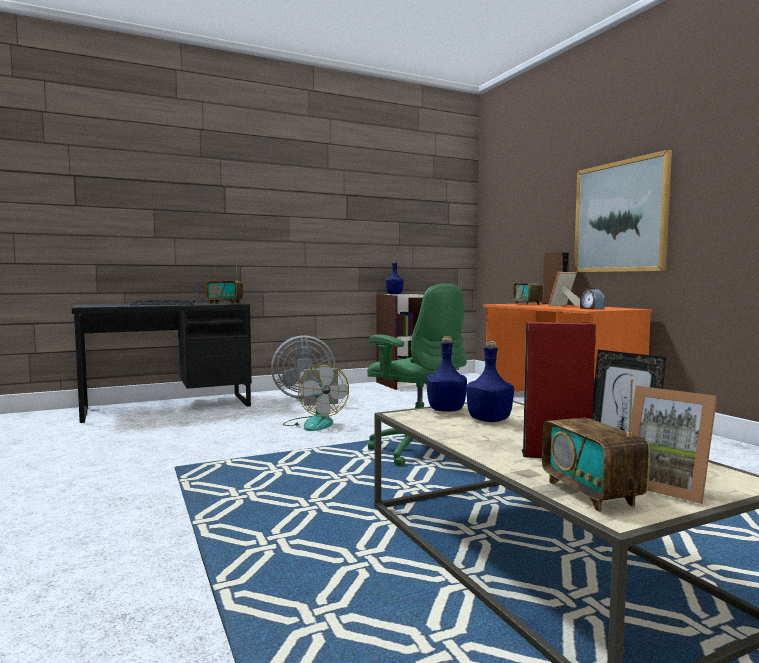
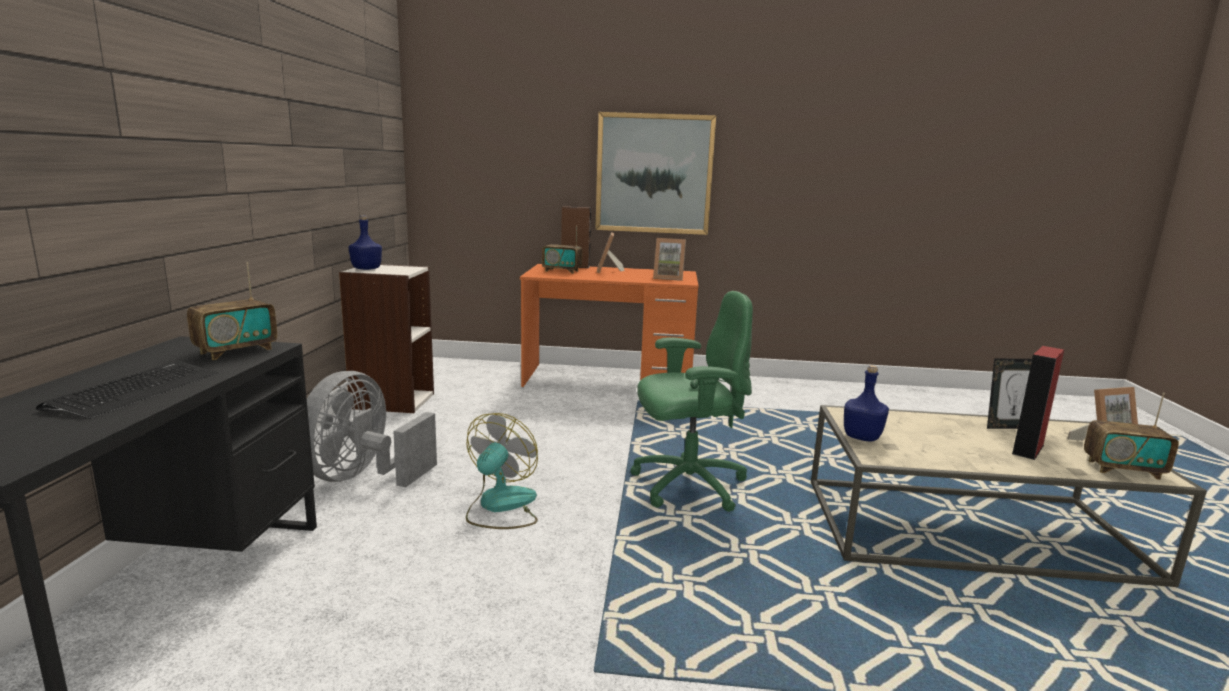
camera: 60 degrees left, 10 degrees up
(314, 423) = (500, 507): fan -> fan turned 75 degrees counterclockwise
(488, 420) = (910, 435): blue bottle -> none
(591, 308) = (668, 278): alarm clock -> picture frame

